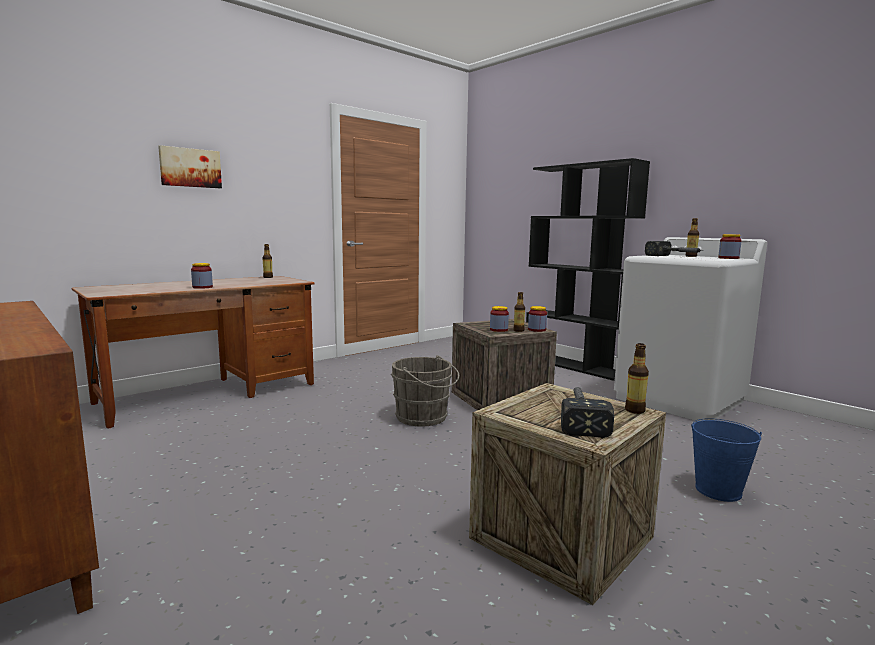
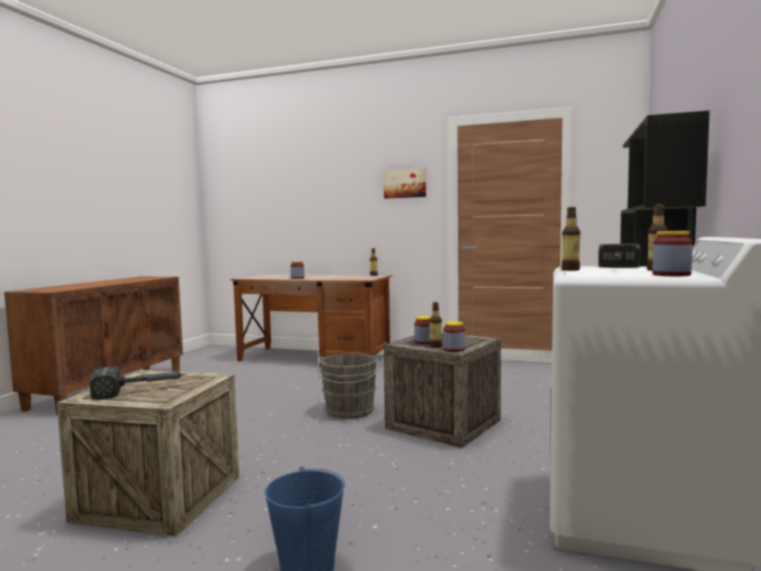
camera: 60 degrees right, 5 degrees down
(190, 168) = (332, 192): picture -> picture (405, 183)
(634, 410) = (167, 400): bottle -> bottle (570, 270)

